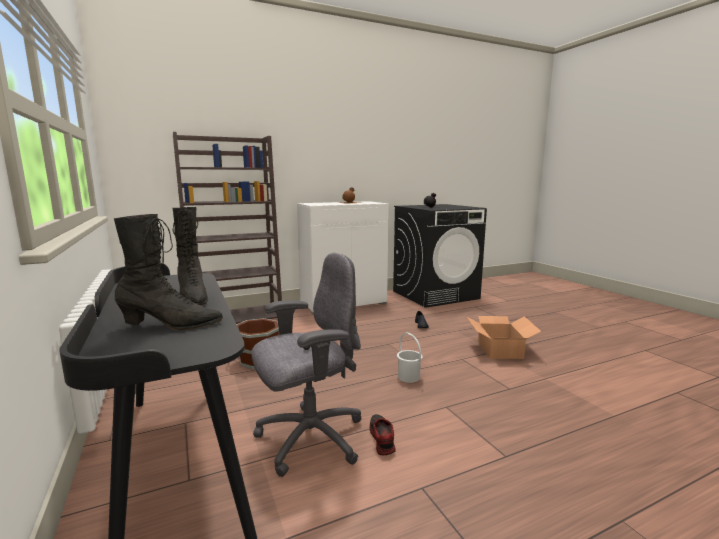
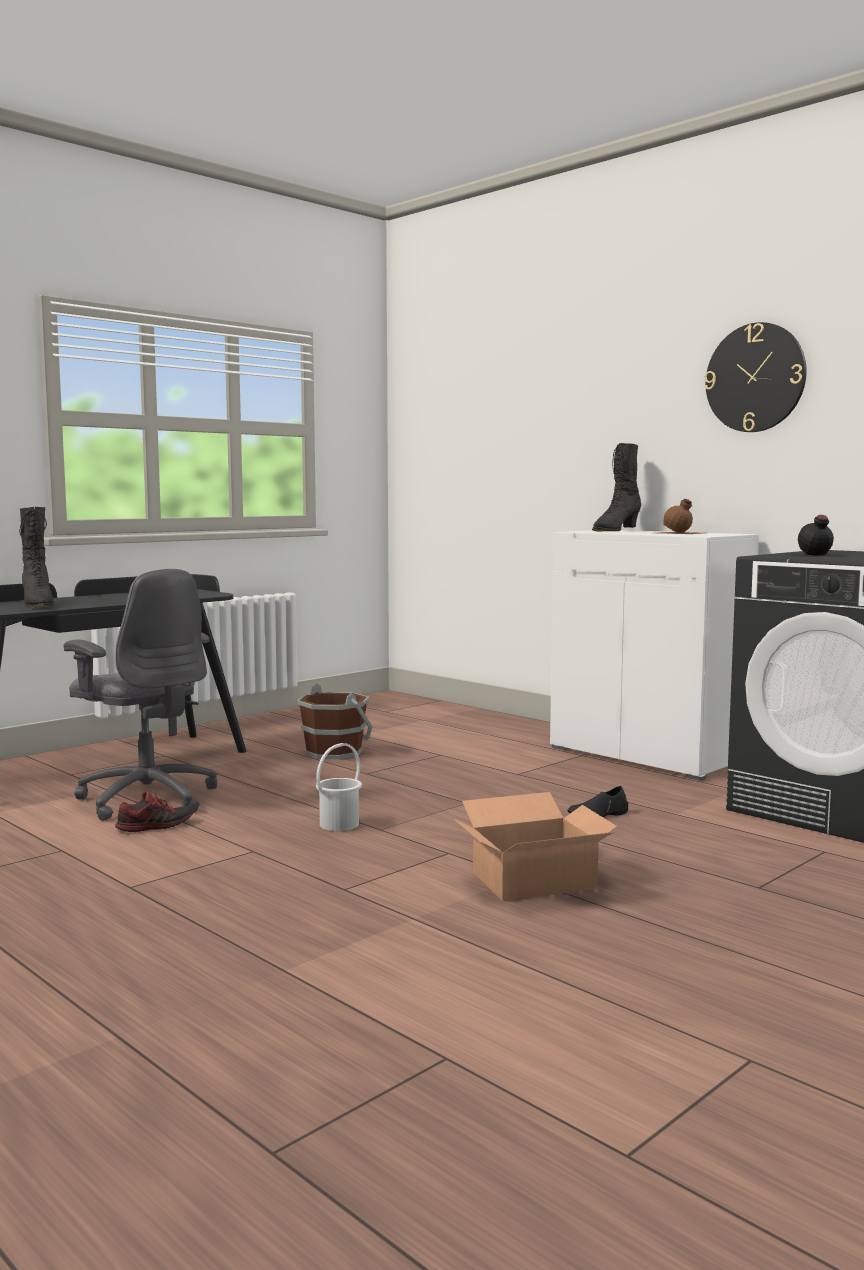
camera: 70 degrees right, 5 degrees down
(193, 298) = (123, 600): black boot -> black boot (615, 531)
(237, 318) = (475, 720): brown bookcase -> none
(364, 135) = (755, 378): none -> wall clock

